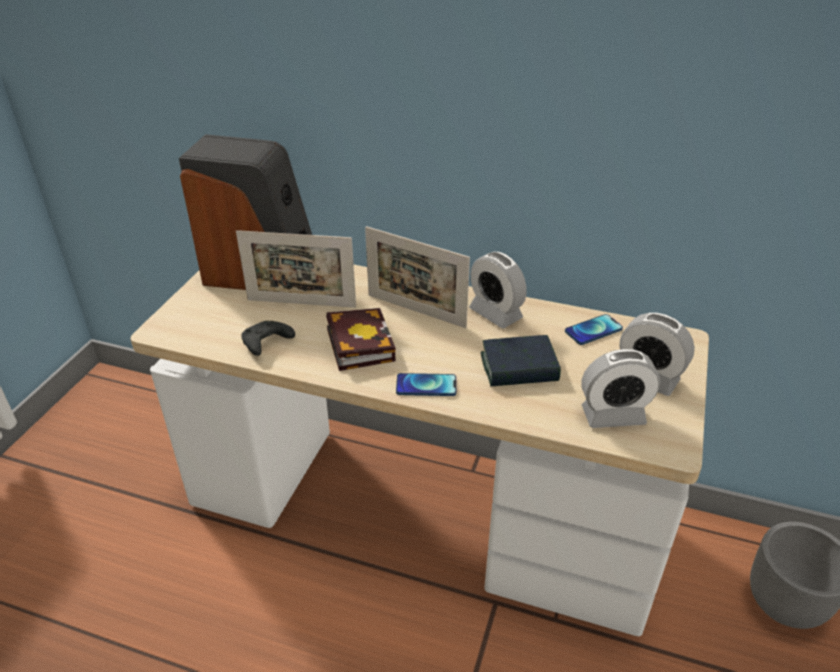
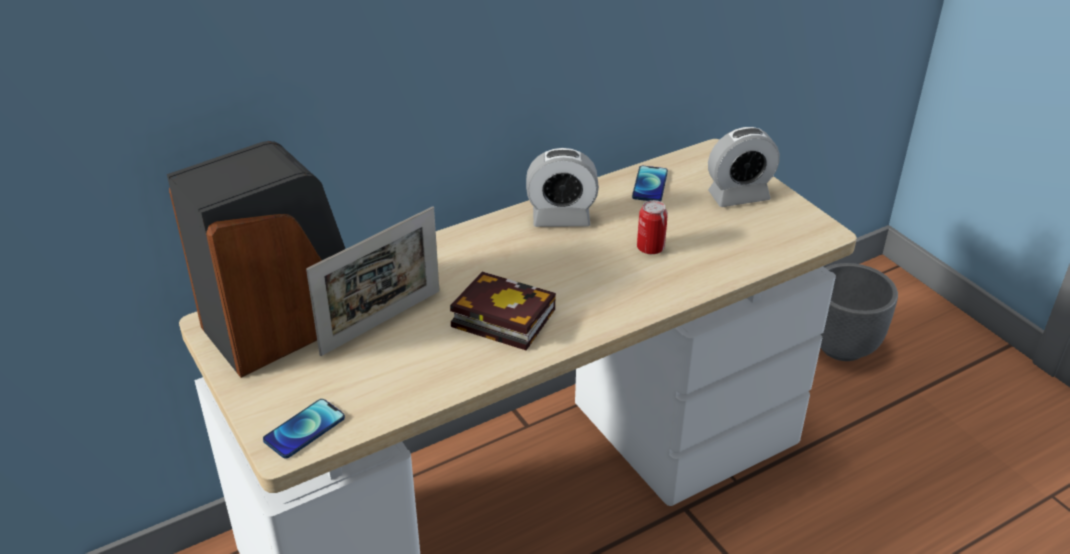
camera: 50 degrees left, 0 degrees up
(266, 344) = (420, 378): black game controller -> none
(416, 311) = (496, 259): picture frame -> none
(426, 386) = (612, 310): phone -> phone (304, 429)
(519, 368) = (650, 248): book -> can
(613, 415) = (760, 237): alarm clock -> none

